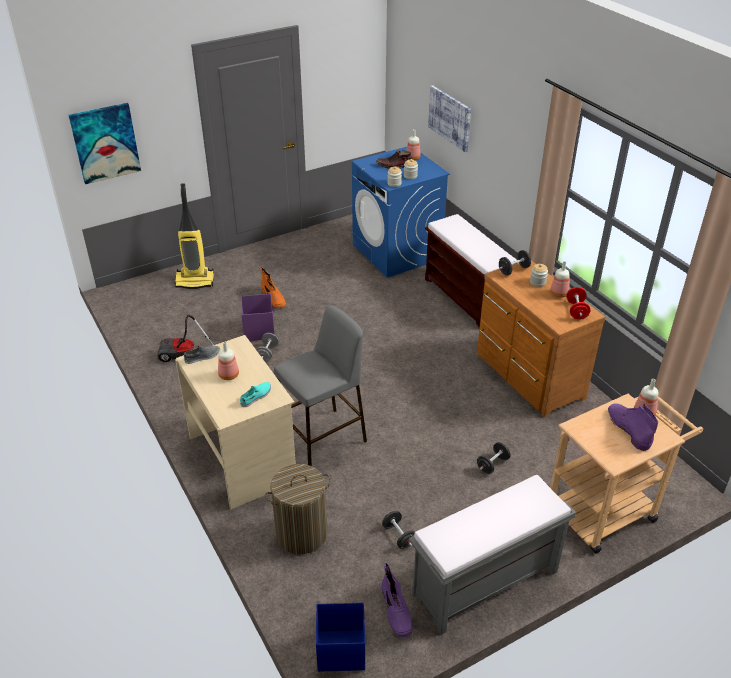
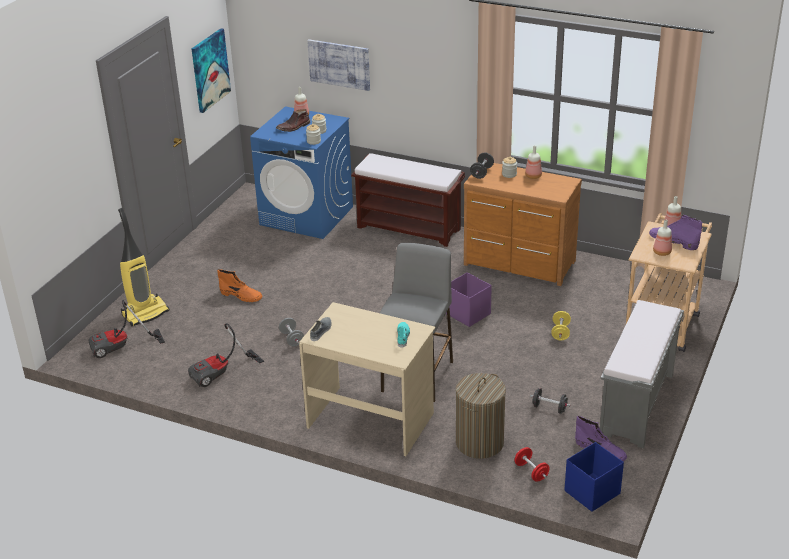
camera: 35 degrees left, 5 degrees down
(105, 143) = (43, 188): picture -> picture (210, 70)
(149, 301) = (121, 348): none -> vacuum cleaner
(228, 375) = (360, 333): bottle -> bottle (661, 252)
(259, 330) = (261, 325): purple storage box -> purple storage box (467, 313)
(492, 464) = (560, 332): black dumbbell -> yellow dumbbell
(576, 310) = (558, 182): red dumbbell -> red dumbbell (531, 472)

